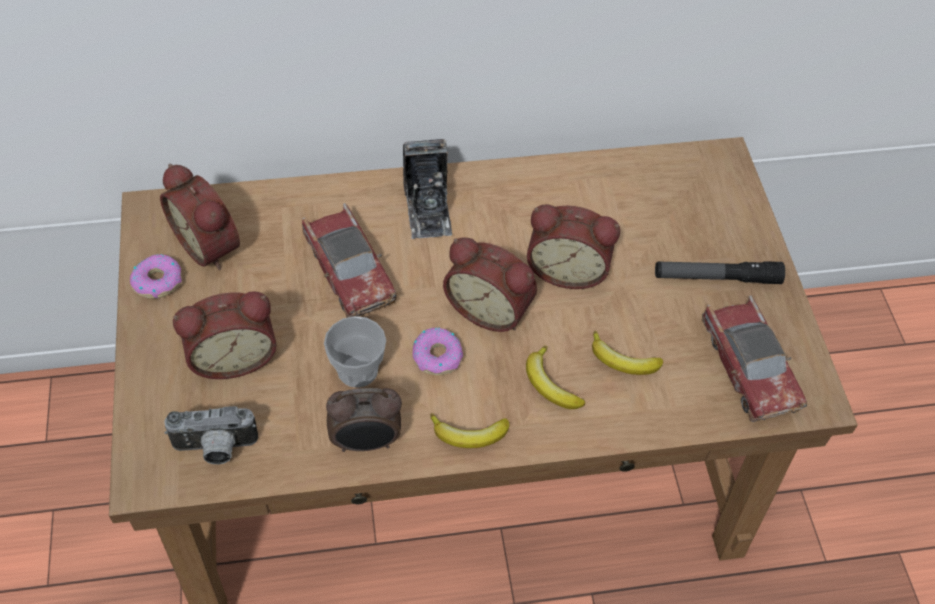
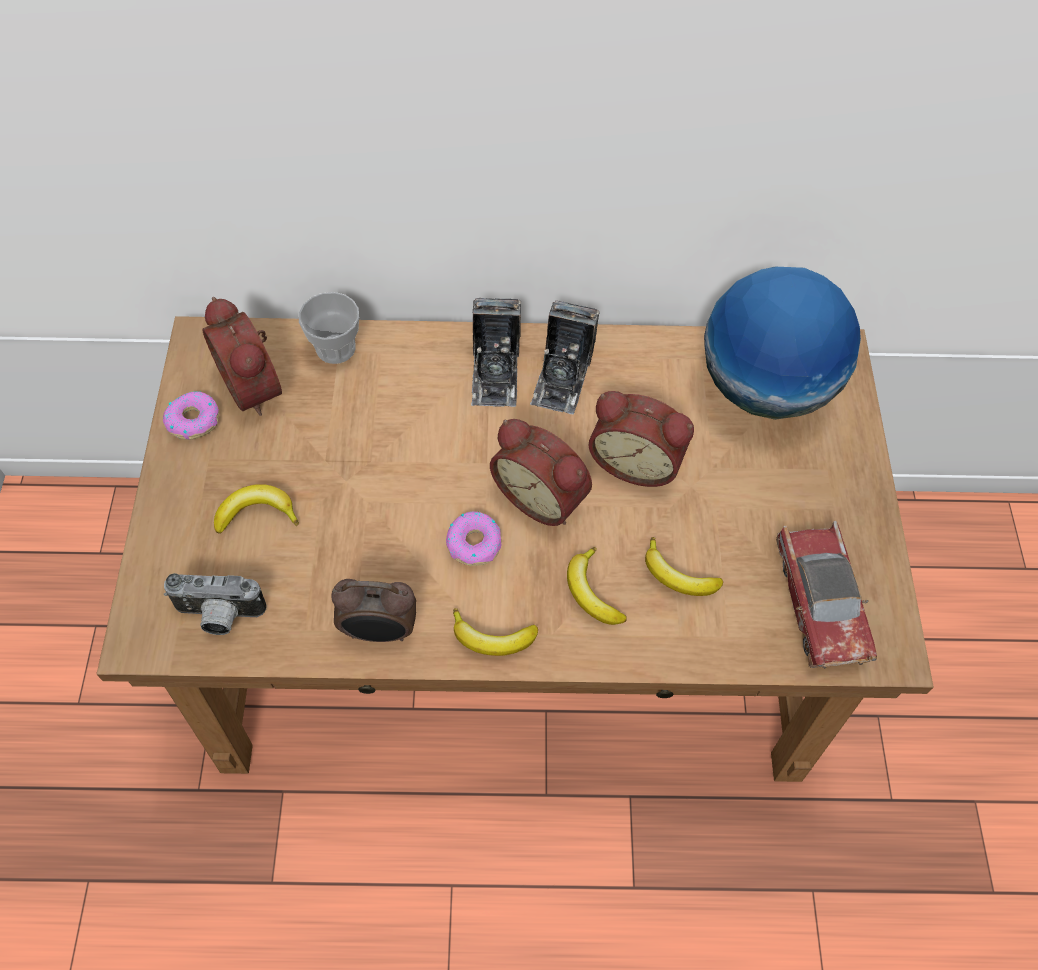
camera: 10 degrees right, 5 degrees up
(233, 355) = (257, 513): alarm clock -> banana
(349, 270) = (397, 433): toy car -> none
(357, 370) = (385, 547): cup -> cup (335, 348)
(488, 206) = (562, 377): none -> camera
(667, 194) = (764, 387): none -> globe
(716, 278) = (802, 492): flashlight -> none

